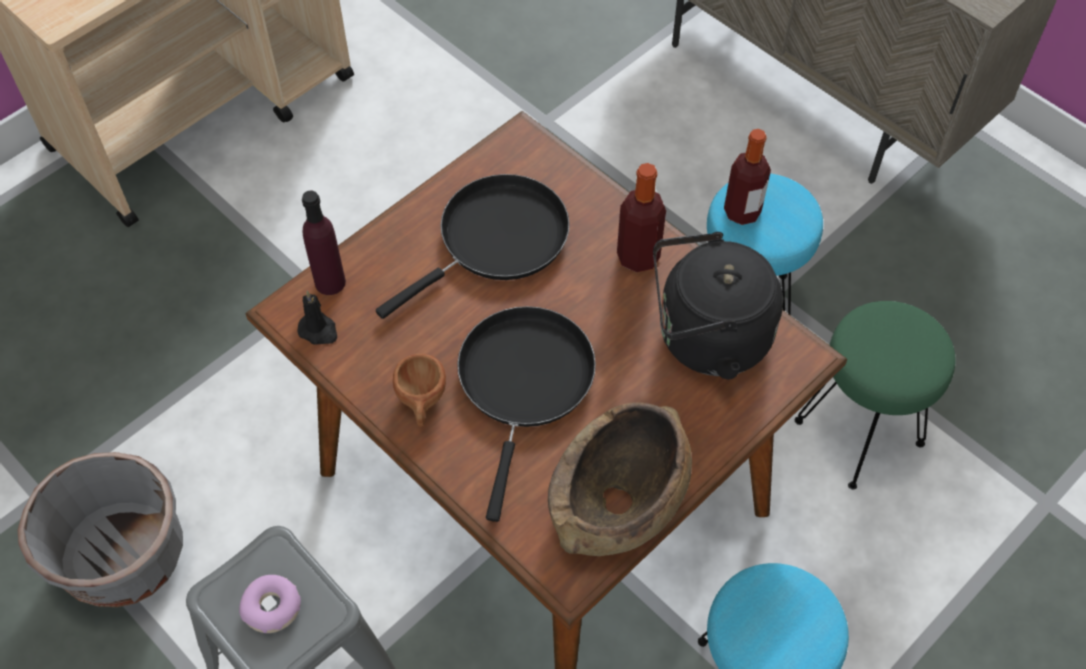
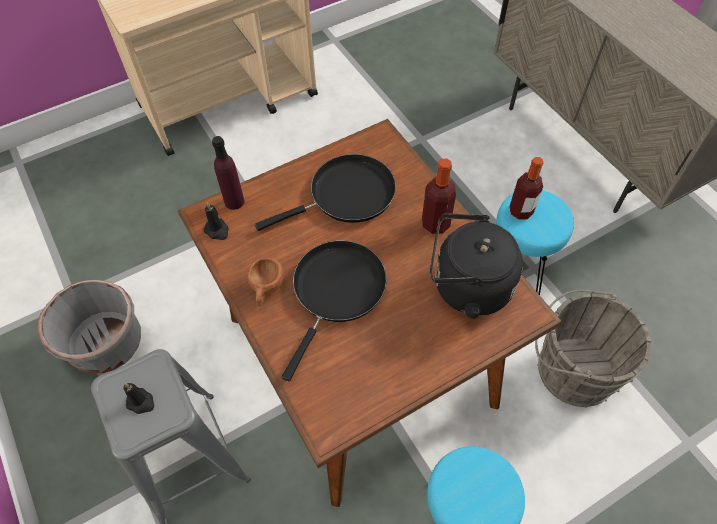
camera: 15 degrees right, 0 degrees up
(272, 608) = (141, 402): donut -> black candle
(619, 499) = (376, 385): brown bowl -> none
(859, 434) = (570, 369): green stool -> grey bucket

